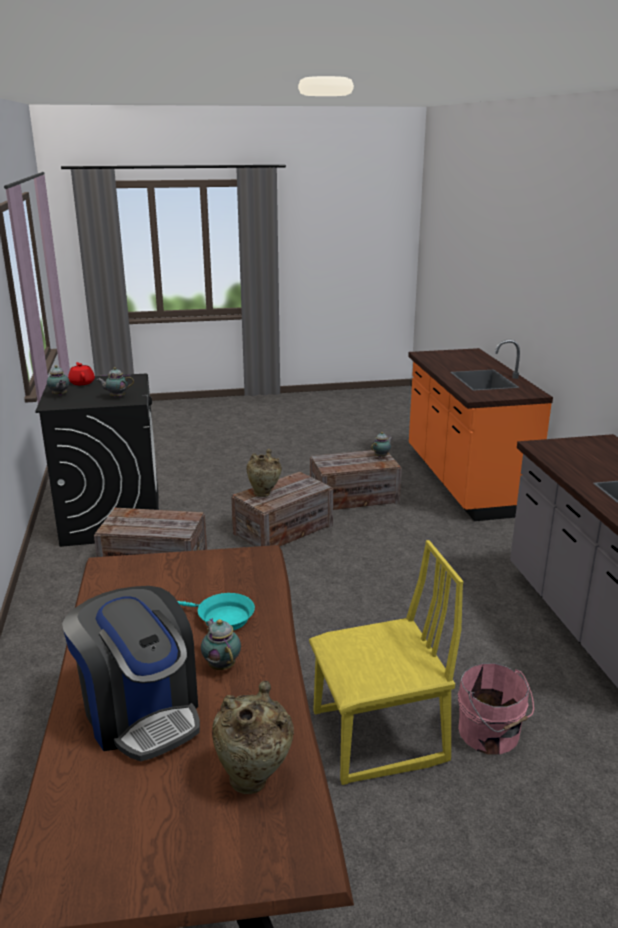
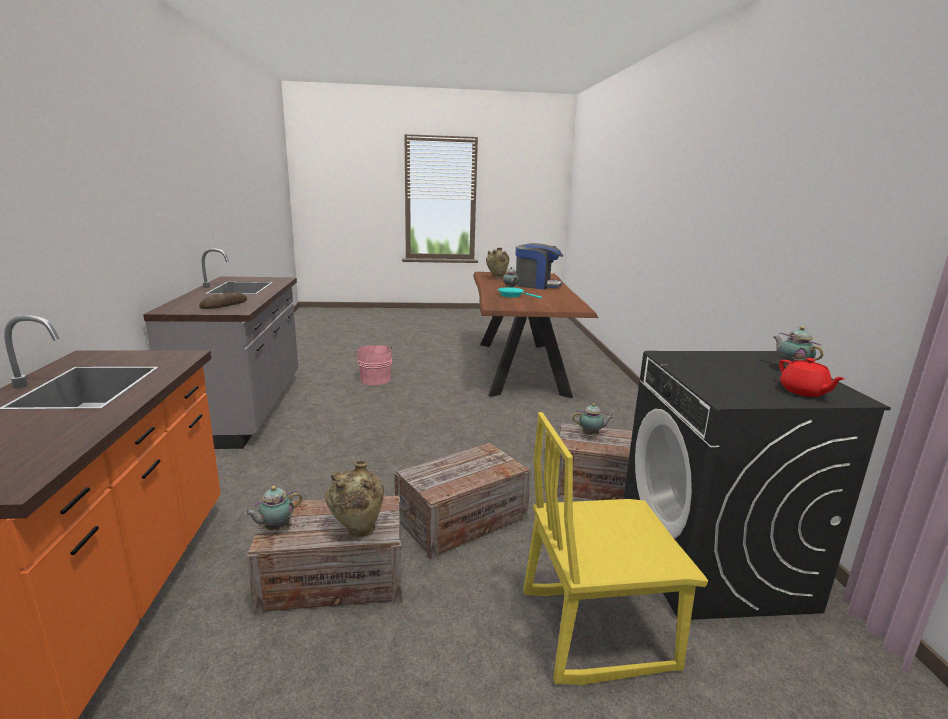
camera: 175 degrees left, 5 degrees down
(116, 397) = (700, 362): teapot -> teapot (591, 435)
(140, 712) = (536, 285): coffee machine -> coffee machine turned 135 degrees clockwise
(264, 493) = (487, 467): beige vase -> beige vase (357, 531)
(379, 738) = (432, 382): yellow chair -> yellow chair (596, 628)
(576, 455) = (224, 305): none -> bread

